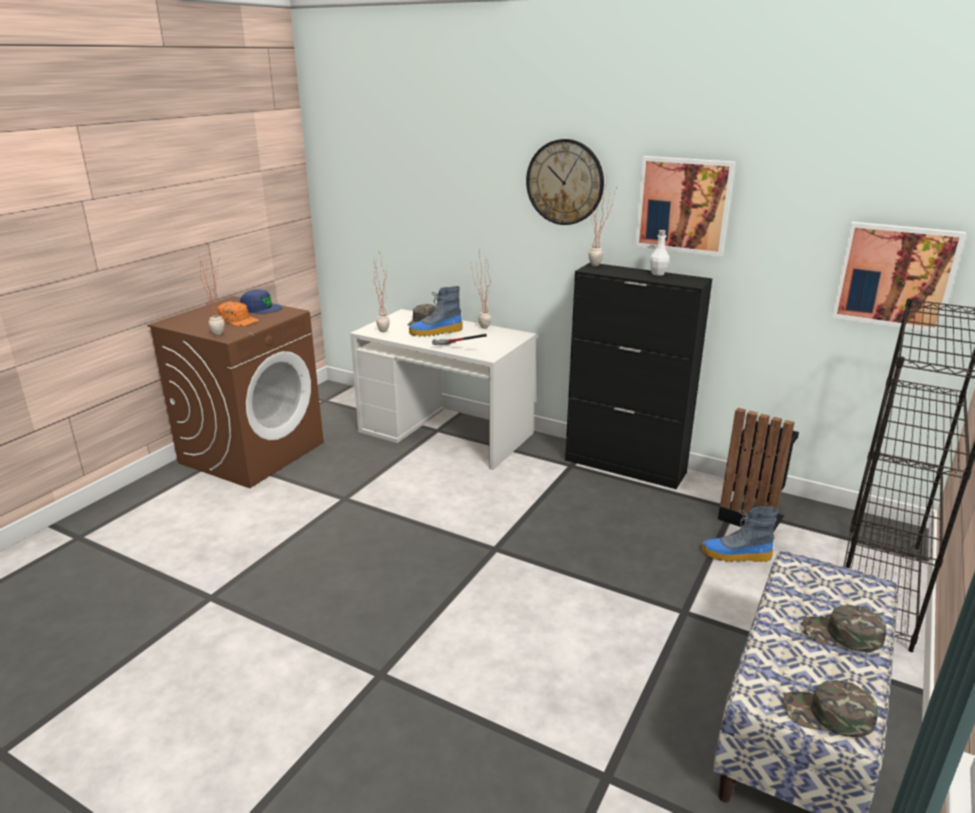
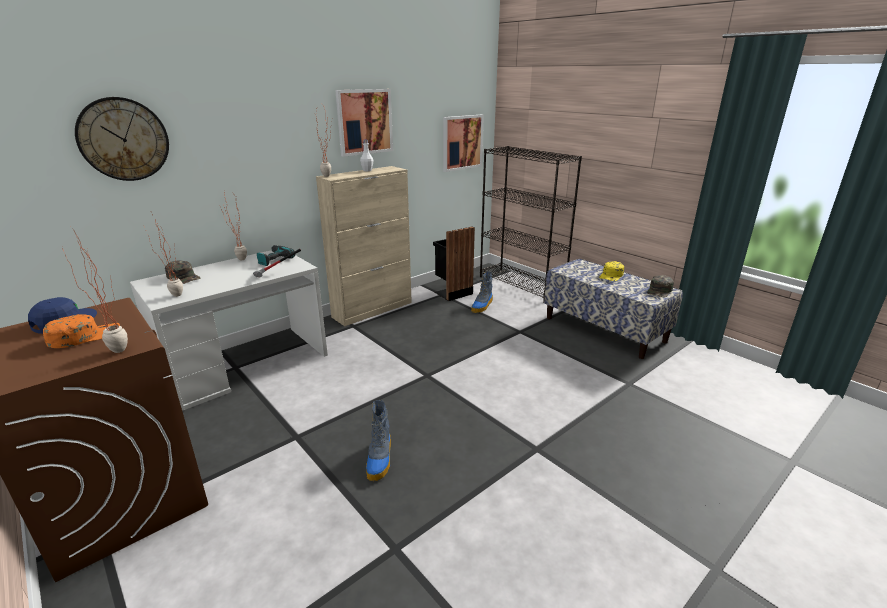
camera: 70 degrees left, 0 degrees up
(435, 332) = (220, 276): boot -> boot (380, 459)
(497, 339) = (273, 259): none -> power drill
(565, 182) = (280, 117): wall clock -> wall clock (123, 139)
(625, 466) = (373, 309): black cabinet -> beige cabinet
(842, 634) = (611, 275): green cap -> yellow cap

